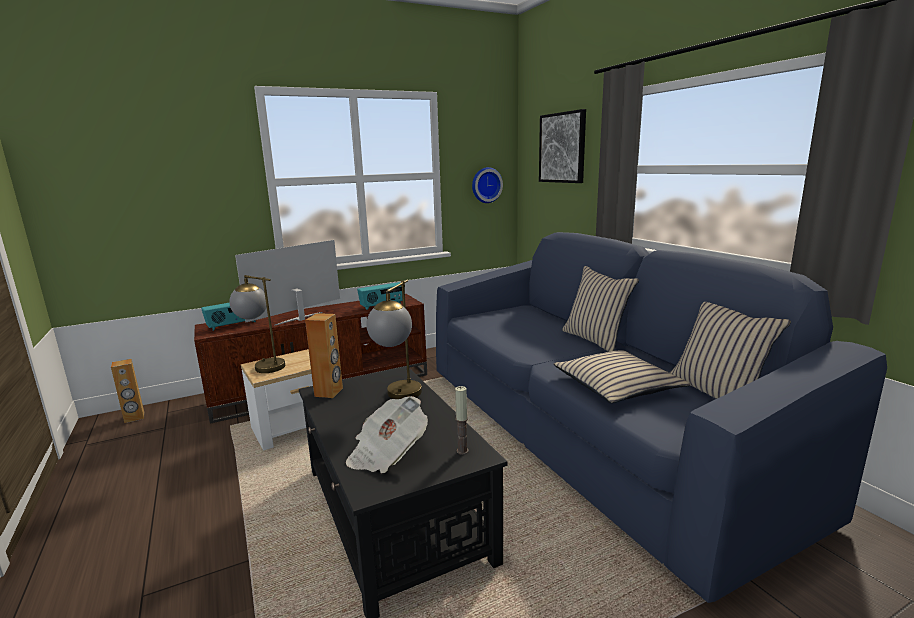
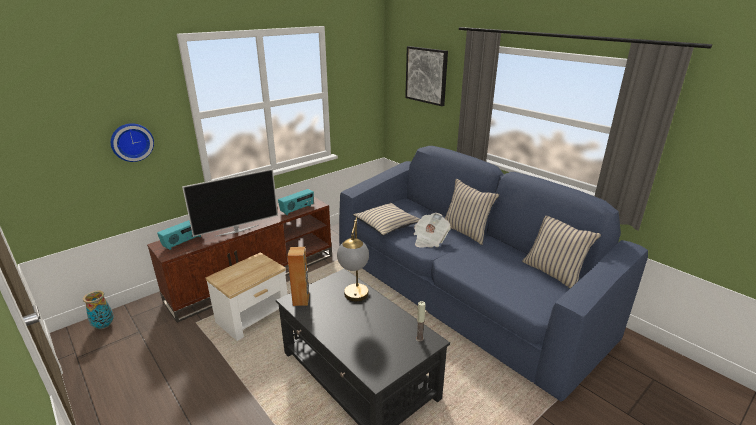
camera: 15 degrees left, 10 degrees up
(134, 418) = (104, 326): brown speaker -> vase
(263, 365) = (225, 277): table lamp -> none
(299, 319) = (237, 230): television -> television turned 150 degrees counterclockwise
(387, 453) = (373, 348): newspaper -> newspaper (429, 240)
(486, 185) = (361, 98): wall clock -> wall clock (131, 142)
(617, 387) = (494, 274): beige pillow -> beige pillow (387, 224)

